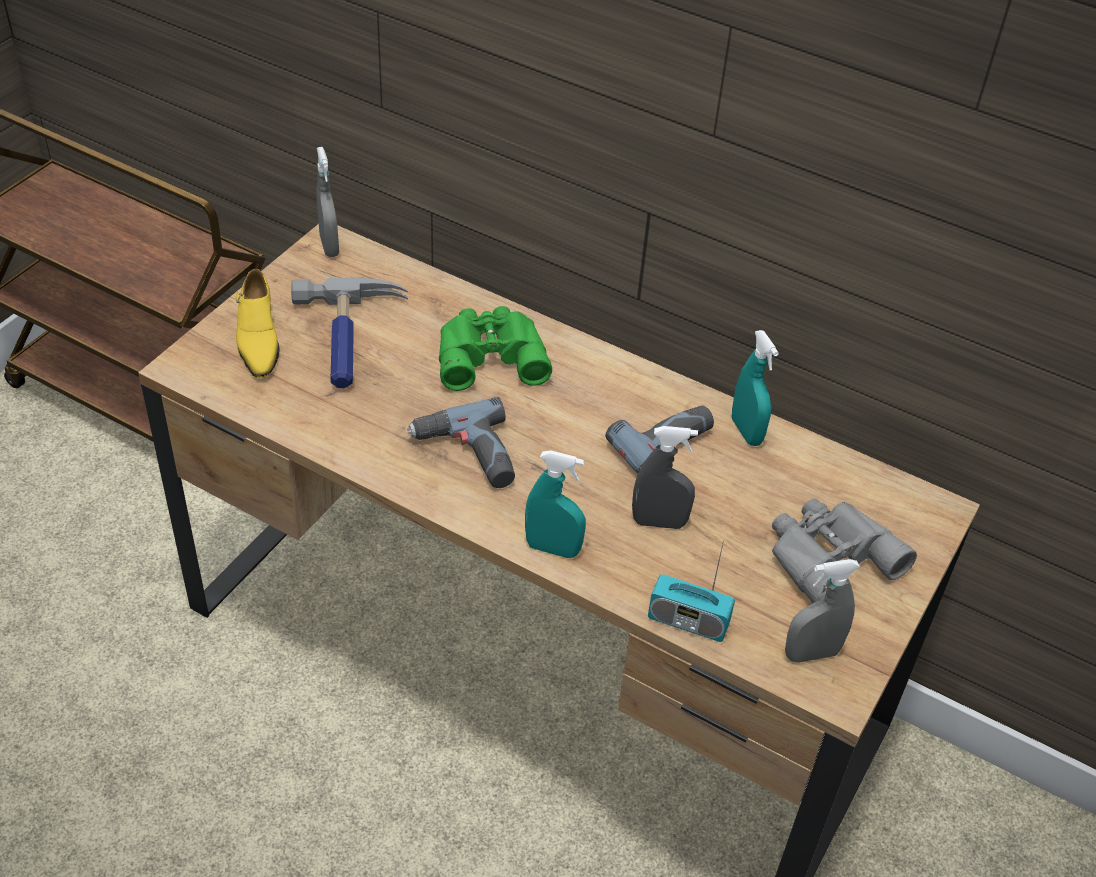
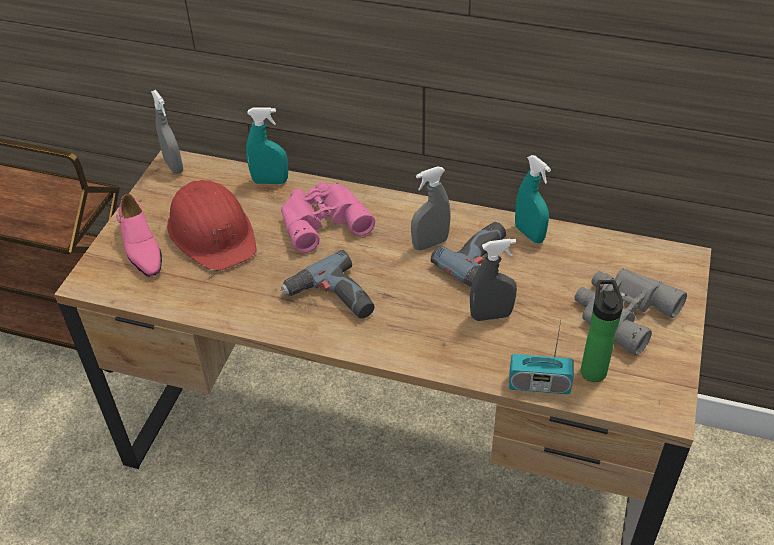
camera: 10 degrees left, 0 degrees up
(258, 340) = (141, 248): yellow shoe -> pink shoe
(350, 340) = (213, 233): hammer -> red hard hat
(489, 354) = (322, 220): green binoculars -> pink binoculars
(552, 548) = (420, 354): turquoise spray bottle -> turquoise spray bottle (270, 181)
(763, 618) = (592, 368): none -> bottle
(811, 654) = (636, 386): grey spray bottle -> grey spray bottle (430, 243)

